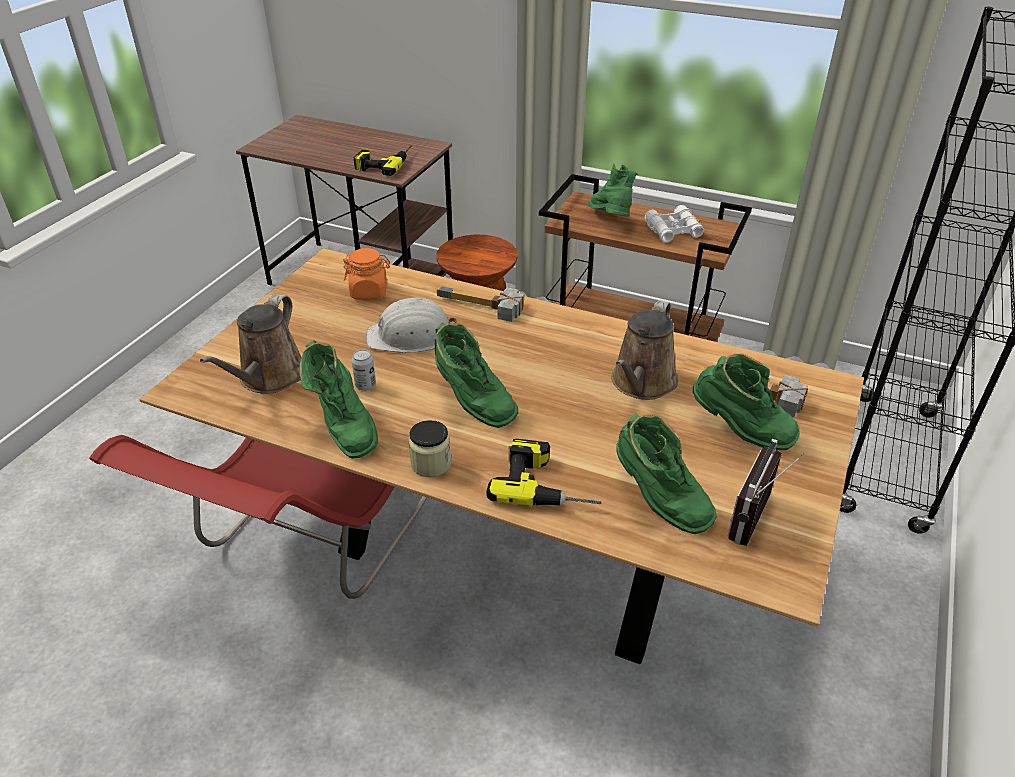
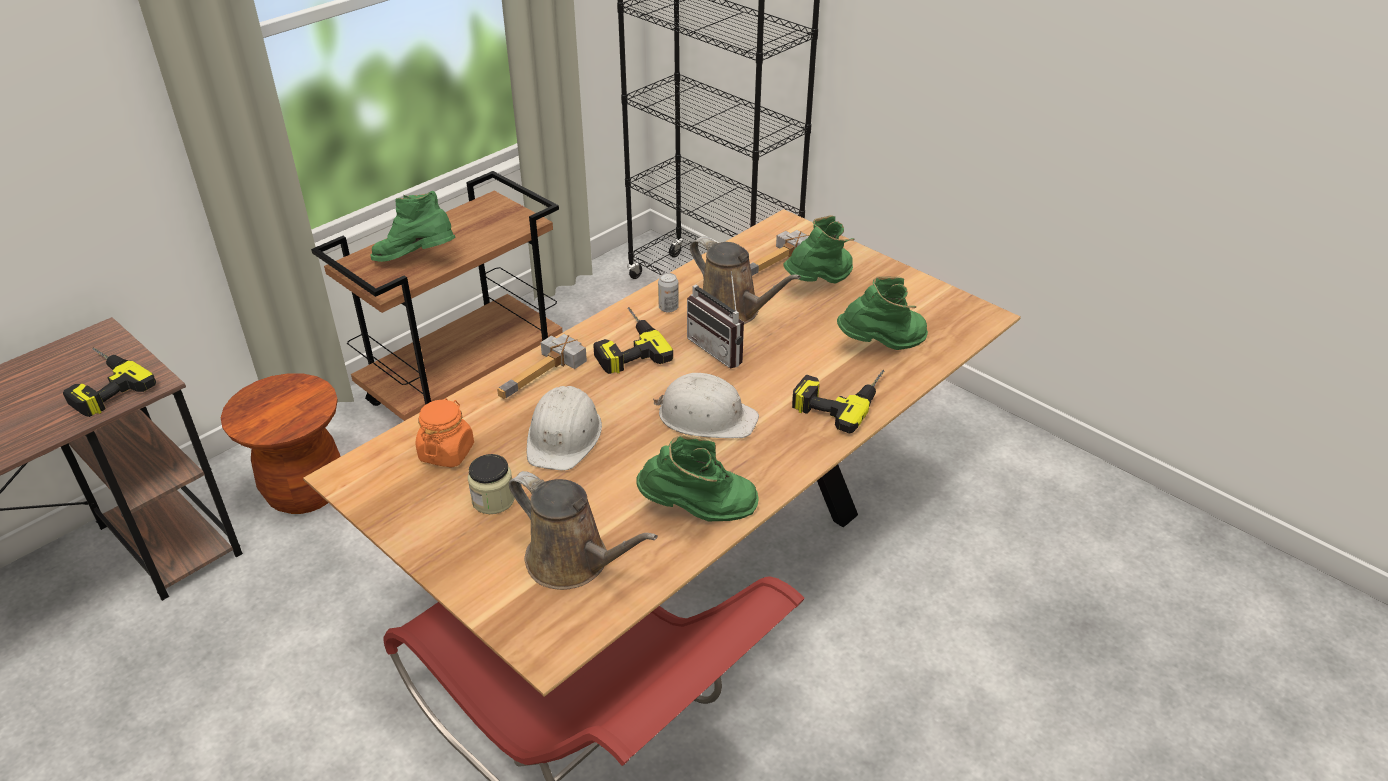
camera: 70 degrees left, 0 degrees up
(365, 385) = (635, 485): can -> can (668, 308)
(431, 463) = (783, 461): jar -> jar (493, 500)
(472, 403) = (706, 416): green boot -> white hard hat
(546, 335) = (625, 346): none -> power drill
(673, 231) = (471, 230): white binoculars -> none
(758, 522) = (921, 308): radio -> radio (721, 349)

